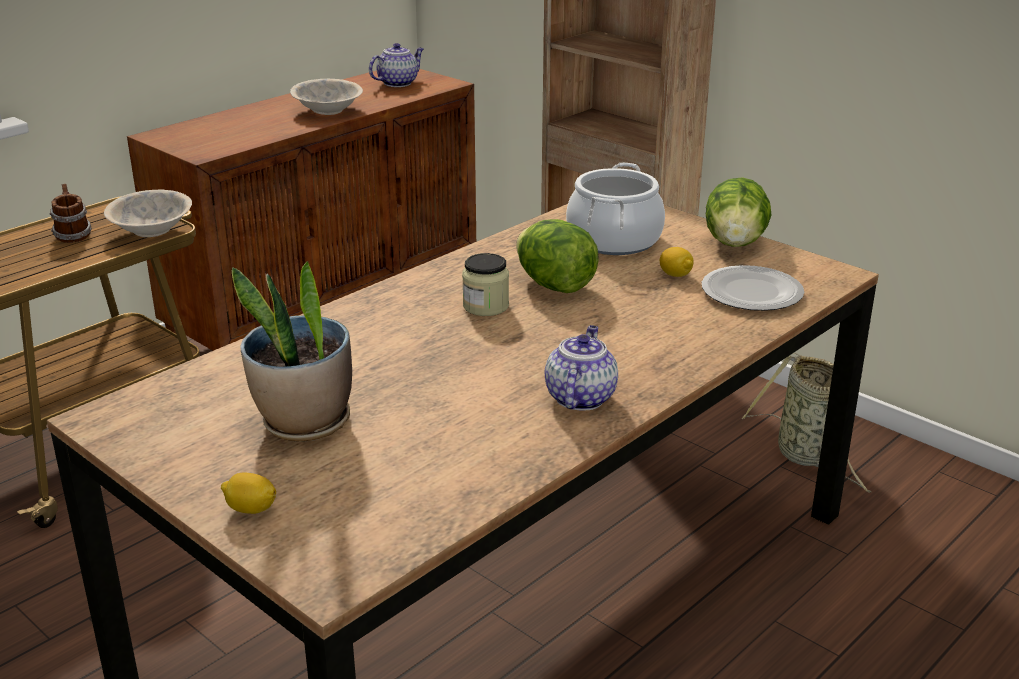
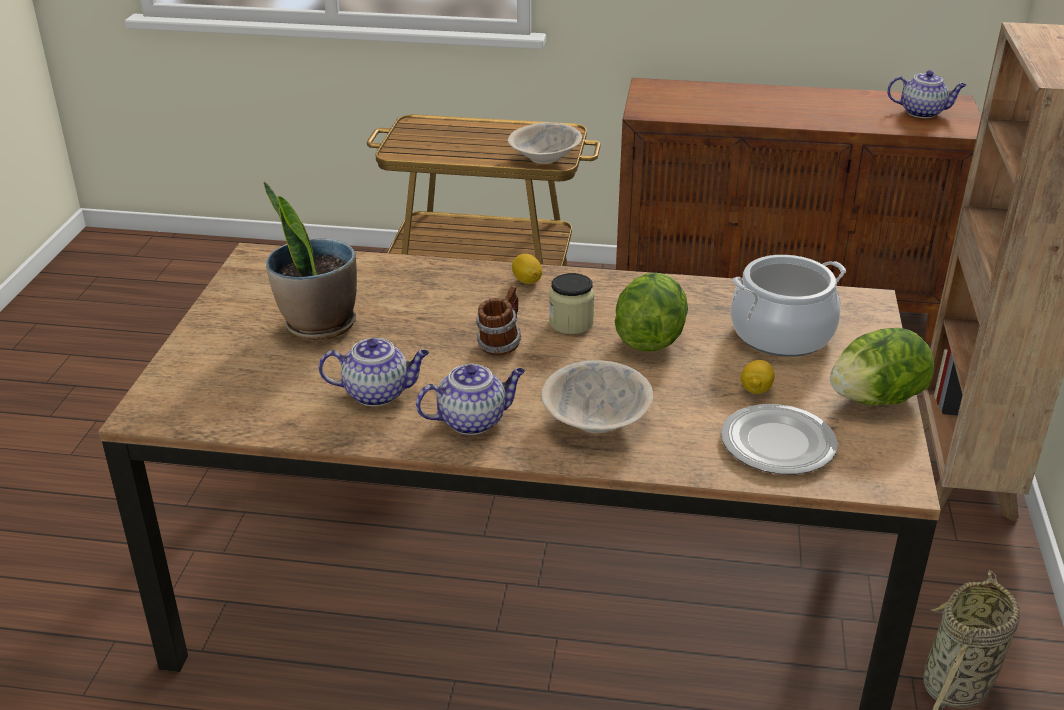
camera: 55 degrees right, 5 degrees up
(72, 235) = (502, 139): mug -> mug (500, 344)
(251, 509) = (200, 352): lemon -> lemon (527, 280)
(328, 110) = (807, 114): beige bowl -> beige bowl (596, 419)
(476, 429) = (378, 393): none -> teapot

